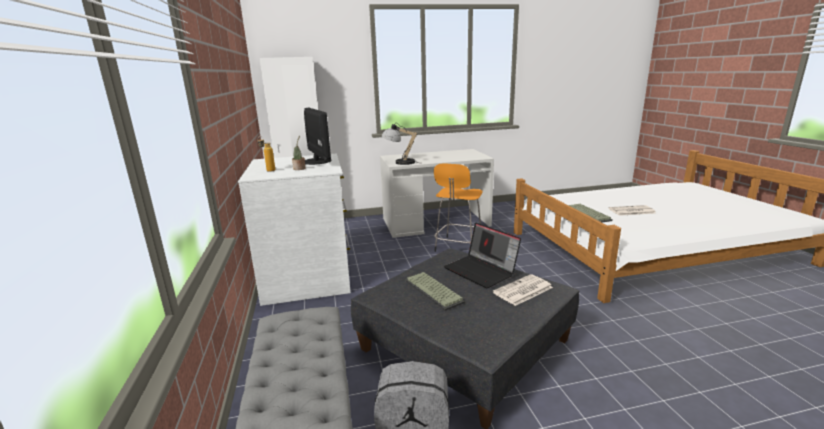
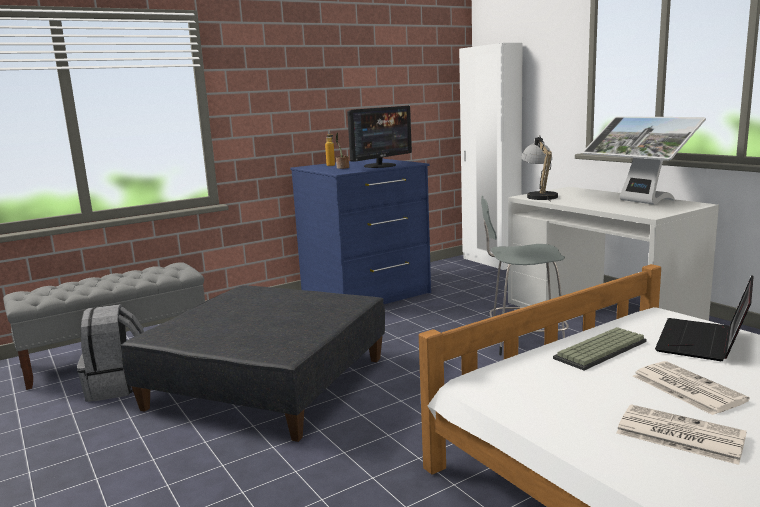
camera: 70 degrees right, 5 degrees down
(308, 277) = (366, 293): white dresser -> blue dresser
(435, 291) = (258, 305): keyboard -> none
(449, 154) = (638, 202): none -> monitor
(458, 247) = (523, 341): orange stool -> grey stool
(481, 271) = (315, 315): laptop -> laptop (704, 342)
(522, 291) = (270, 338): newspaper -> newspaper (678, 434)

